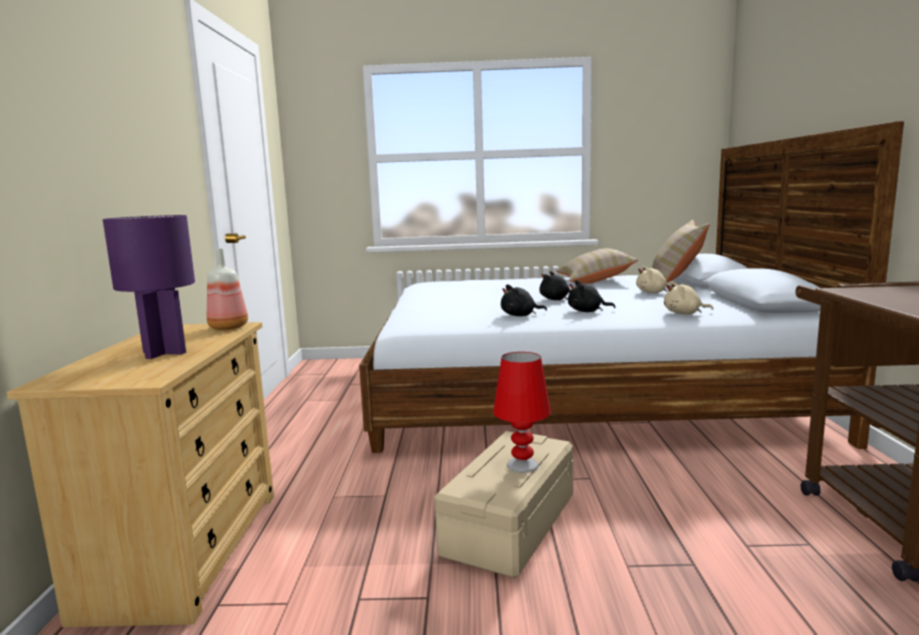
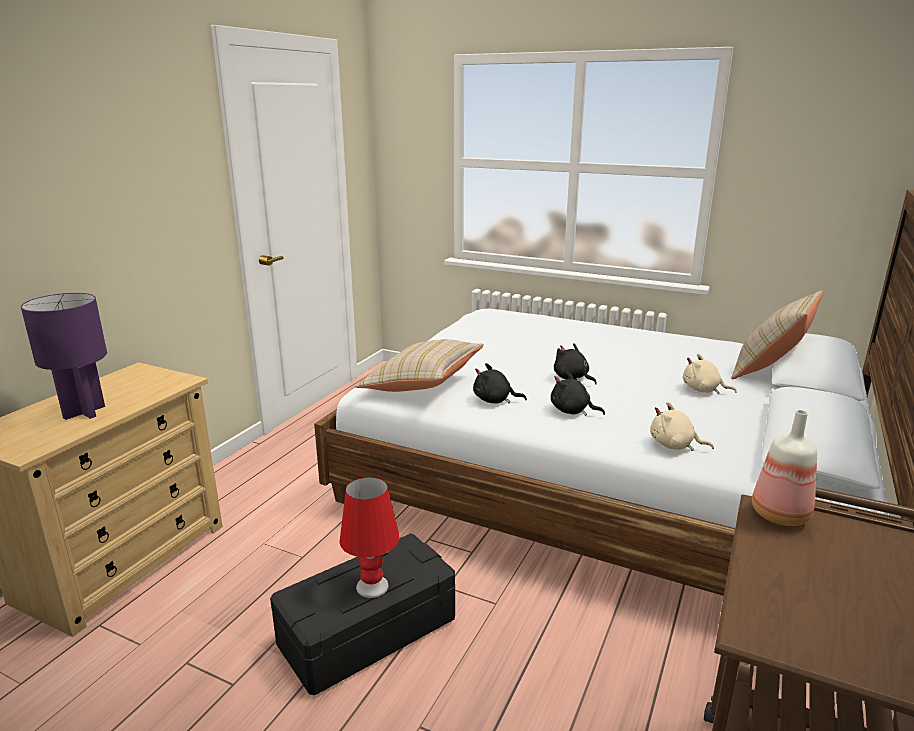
camera: 25 degrees right, 10 degrees up
(228, 327) = (173, 381): bottle -> bottle (779, 514)
(509, 523) = (368, 631): beige storage box -> black storage box
(595, 280) = (670, 347): beige pillow -> beige pillow (421, 384)

